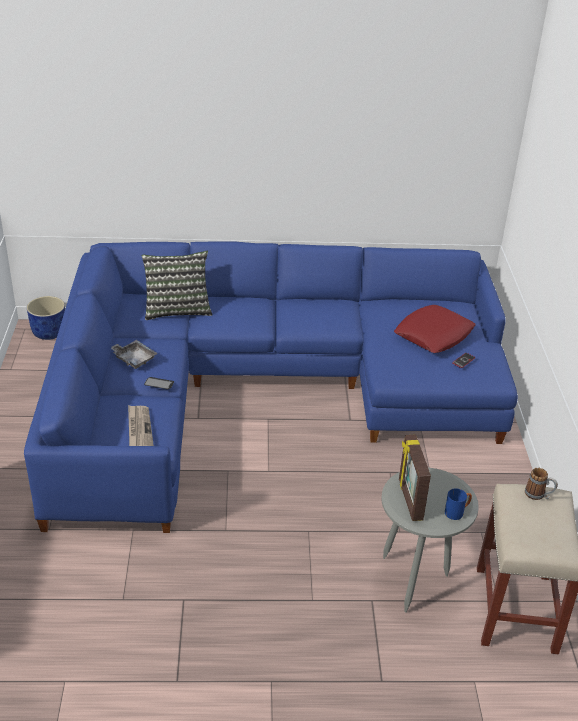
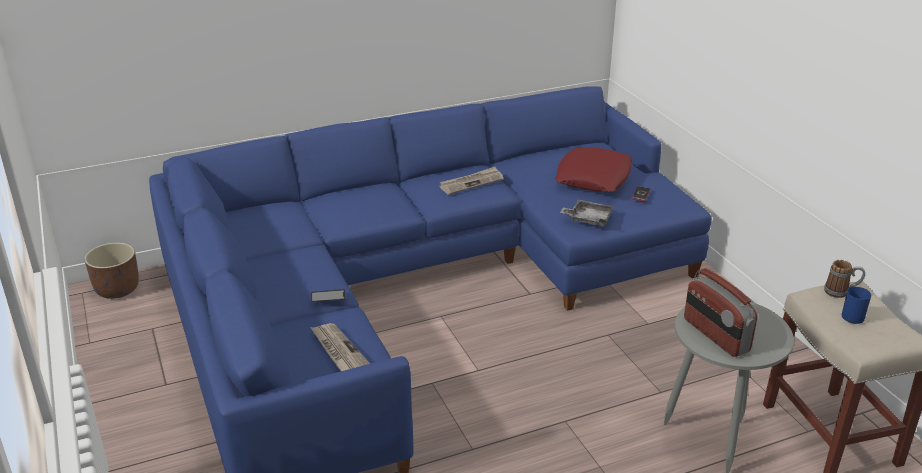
camera: 20 degrees left, 5 degrees down
(49, 332) = (118, 289): blue planter -> brown planter
(134, 359) = (280, 277): grey tray -> grey tray (588, 218)
(177, 309) = (295, 214): pillow -> none
(329, 315) = (471, 182): none -> newspaper
(409, 500) = (715, 335): picture frame -> radio
(457, 512) = (772, 334): blue mug -> blue mug (854, 315)

